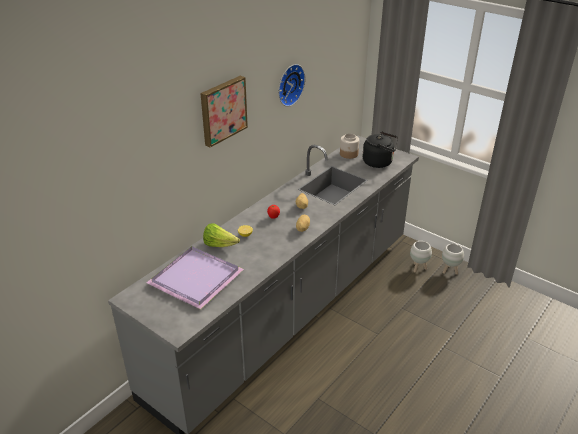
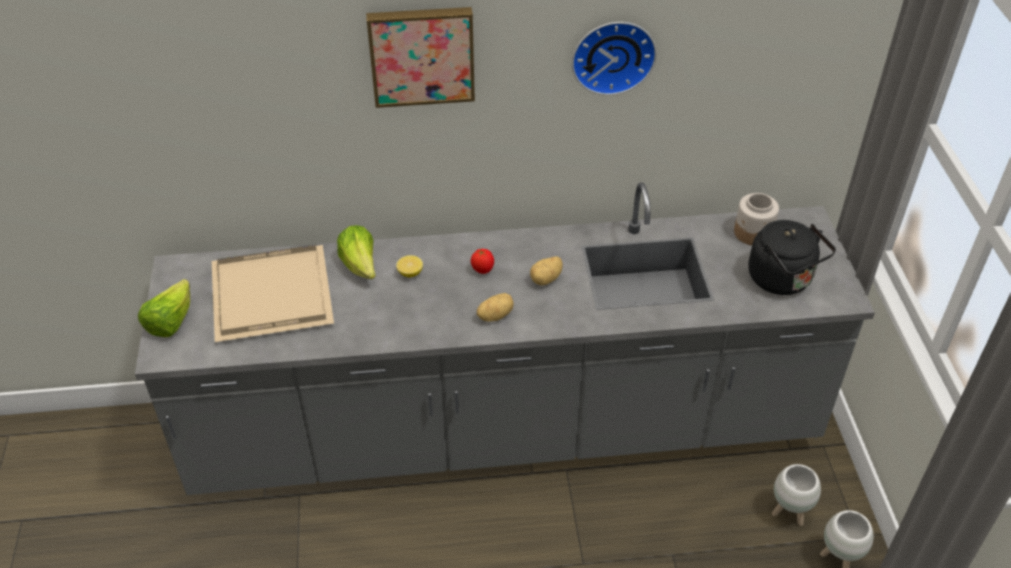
camera: 45 degrees right, 10 degrees up
(162, 318) = (171, 322): none -> lettuce
(196, 279) = (269, 297): purple tray -> beige tray

